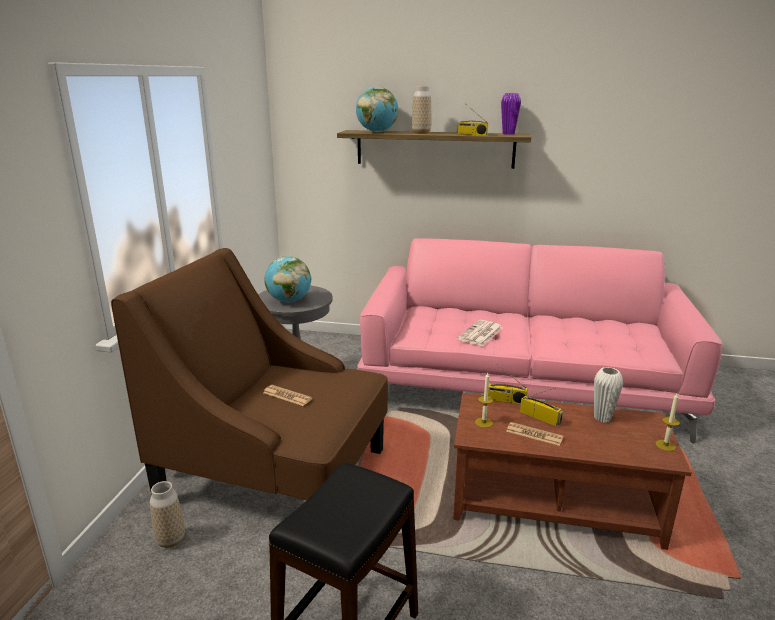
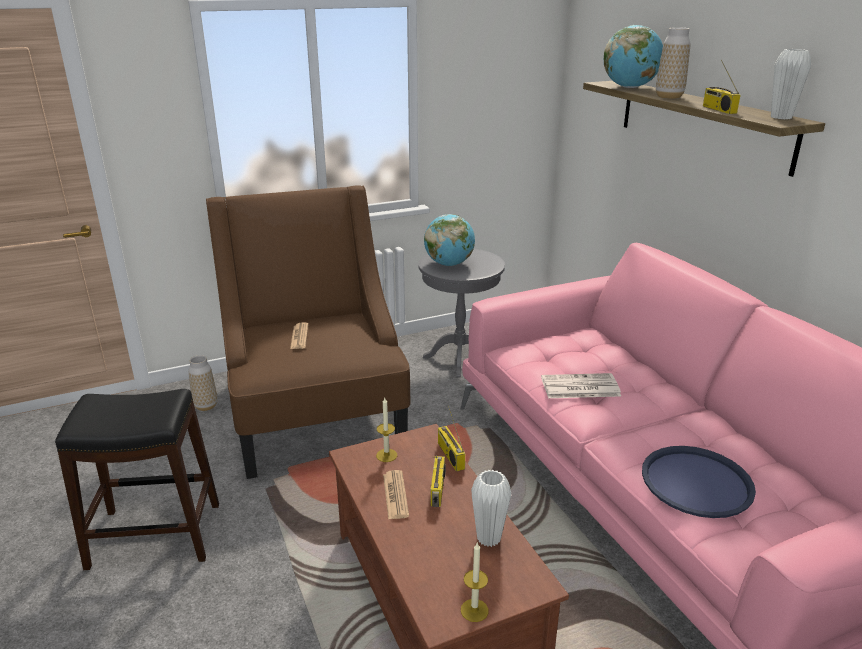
camera: 55 degrees right, 5 degrees up
(508, 134) = (781, 117): purple vase -> white vase
(600, 342) = (696, 482): none -> blue tray

